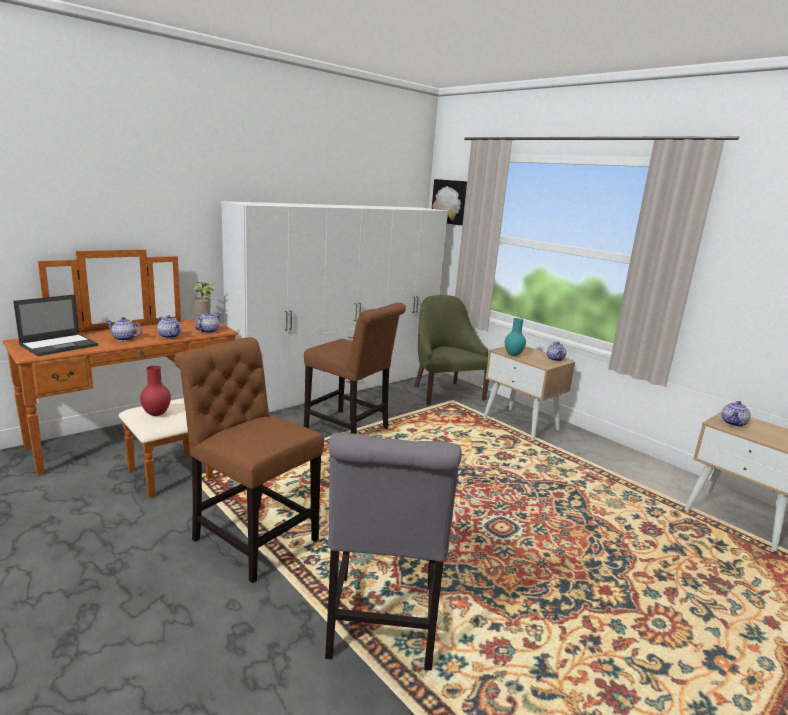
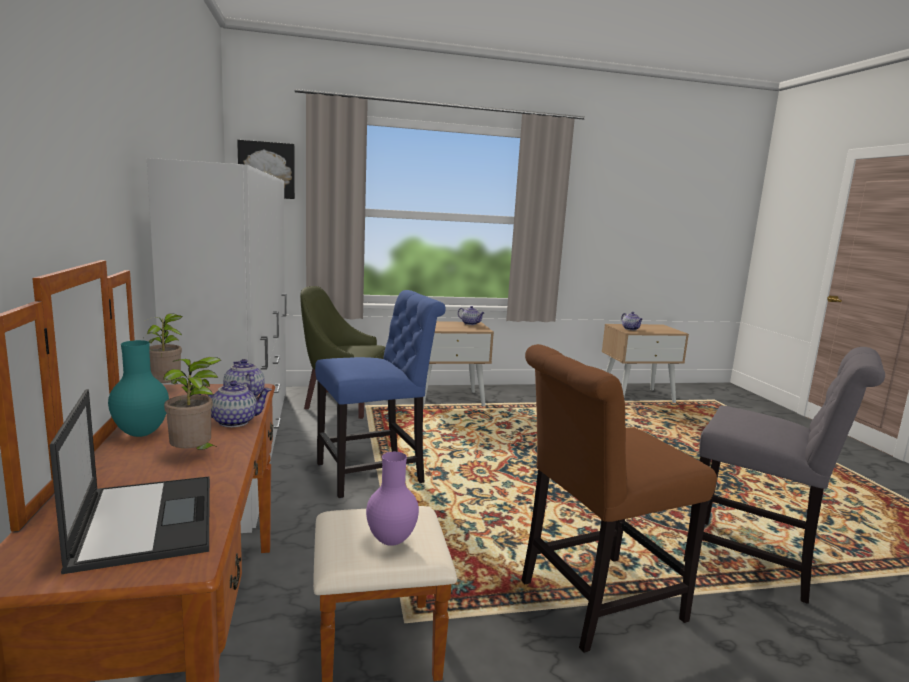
camera: 60 degrees left, 5 degrees down
(124, 339) = (194, 455): teapot -> potted plant
(157, 414) = (390, 540): red vase -> purple vase
(350, 430) = (376, 472): brown chair -> blue chair
(513, 355) = (445, 329): turquoise vase -> turquoise vase (141, 433)

